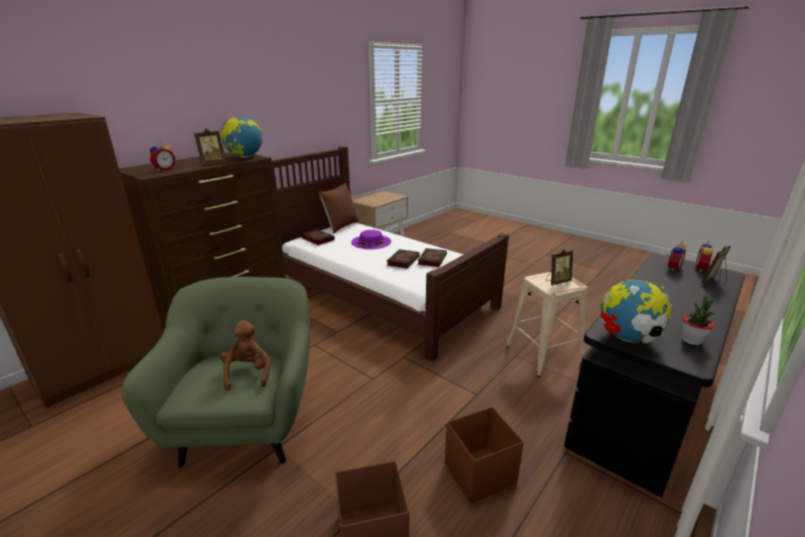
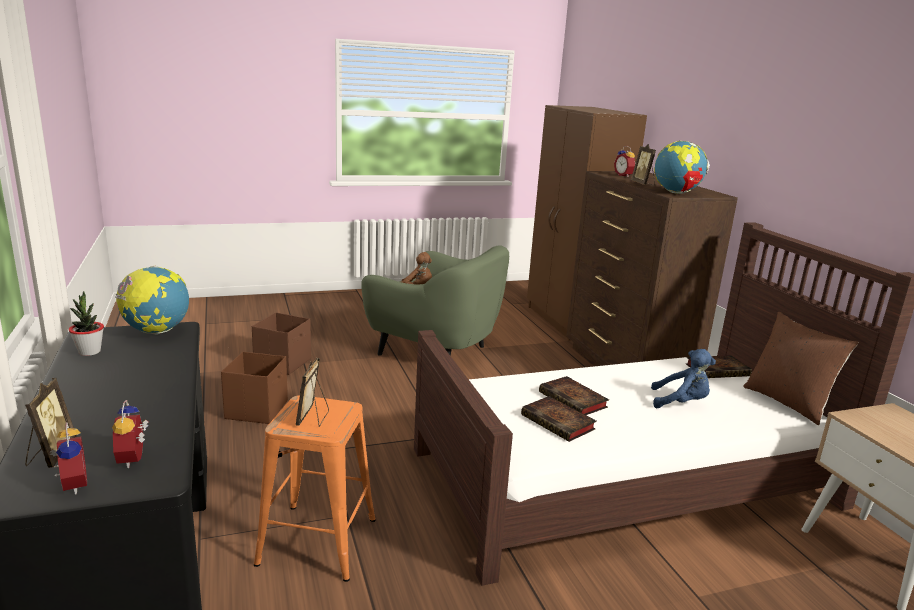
camera: 120 degrees right, 5 degrees down
(371, 242) = (681, 403): purple hat -> blue plush toy
(543, 354) = (319, 541): beige stool -> orange stool

